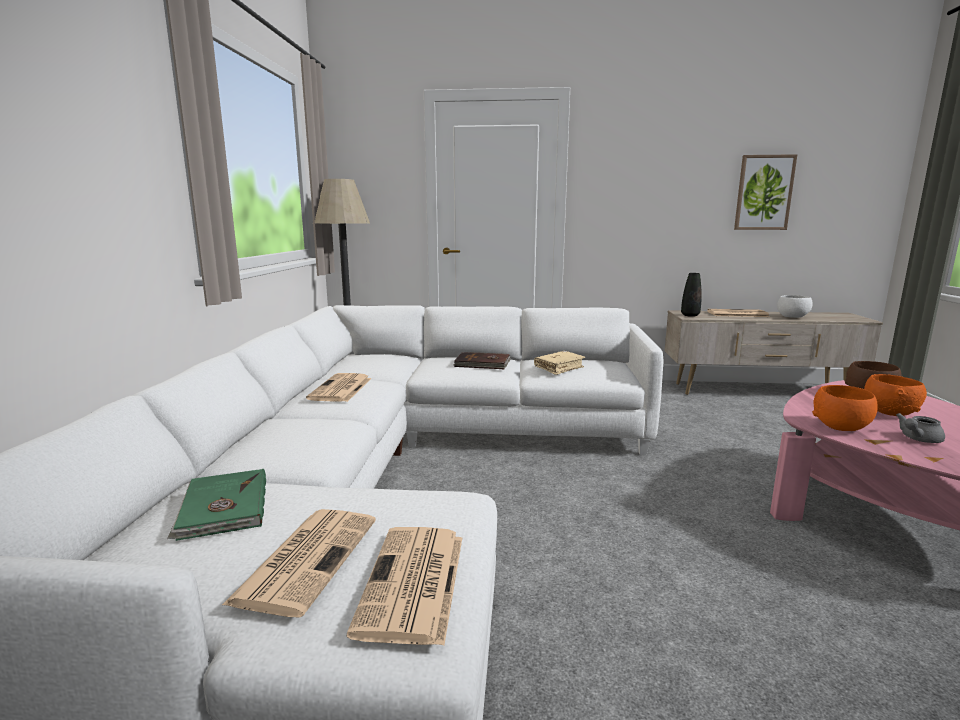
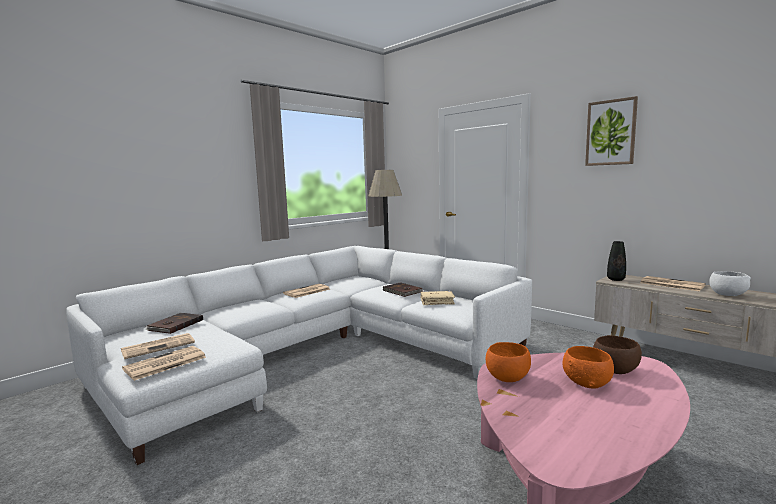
camera: 40 degrees right, 5 degrees down
(222, 508) = (175, 325): green book -> brown book
(764, 193) = (713, 167): picture -> picture (611, 132)
(917, 439) = (542, 402): grey teapot -> none

